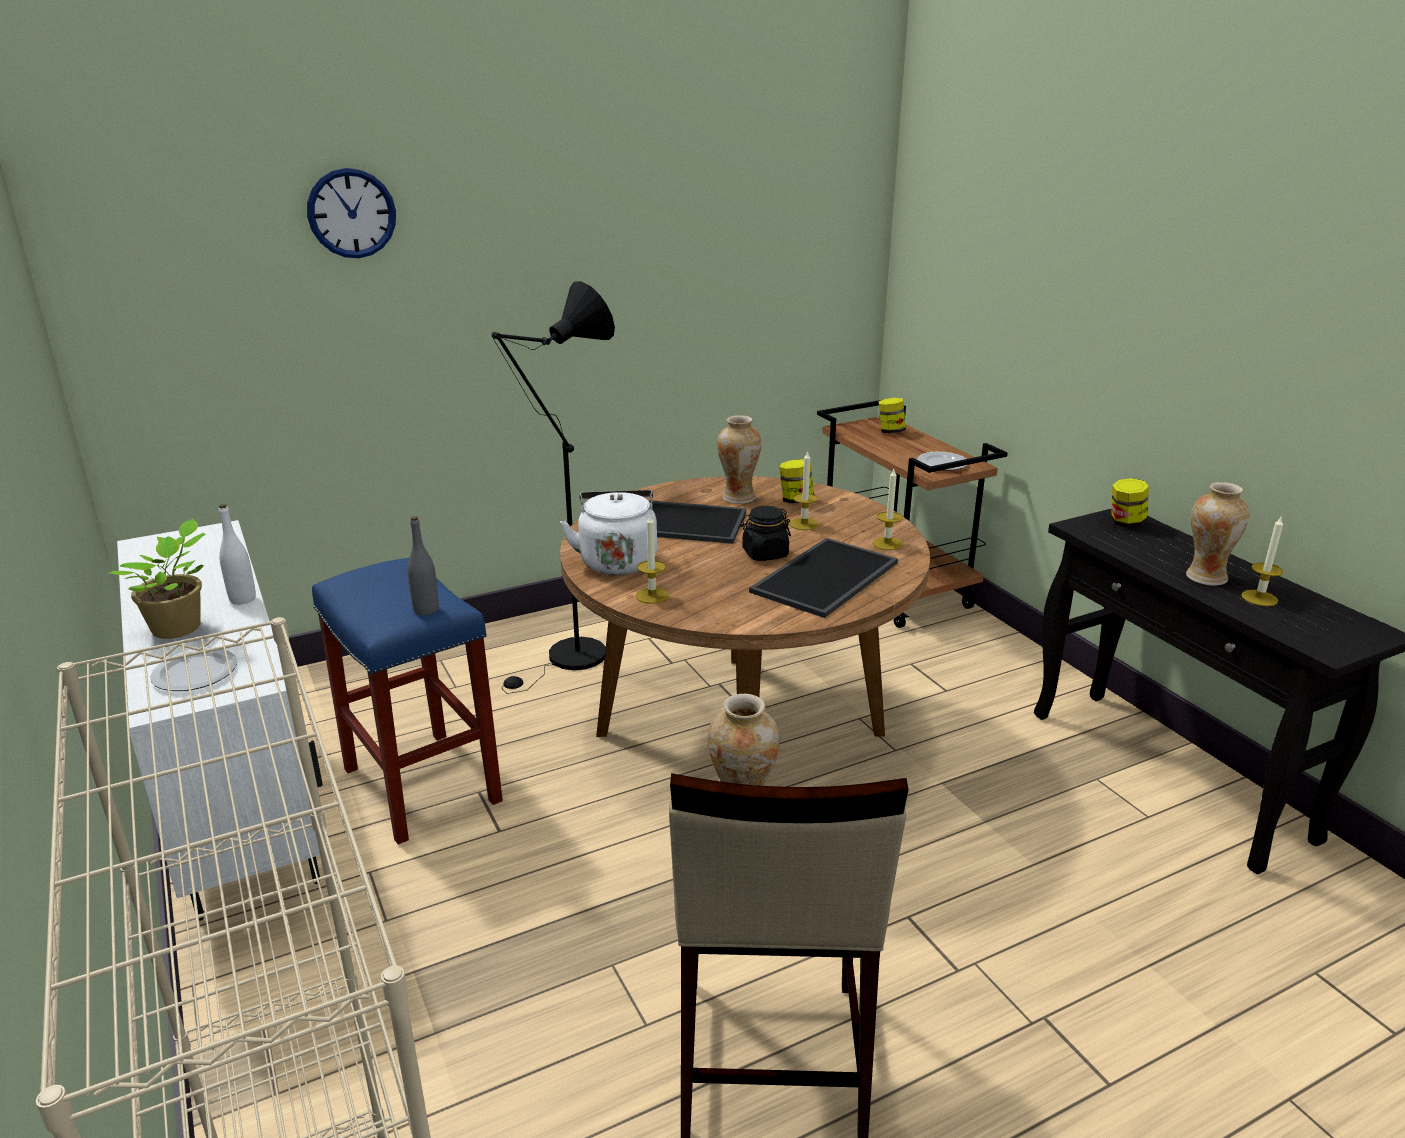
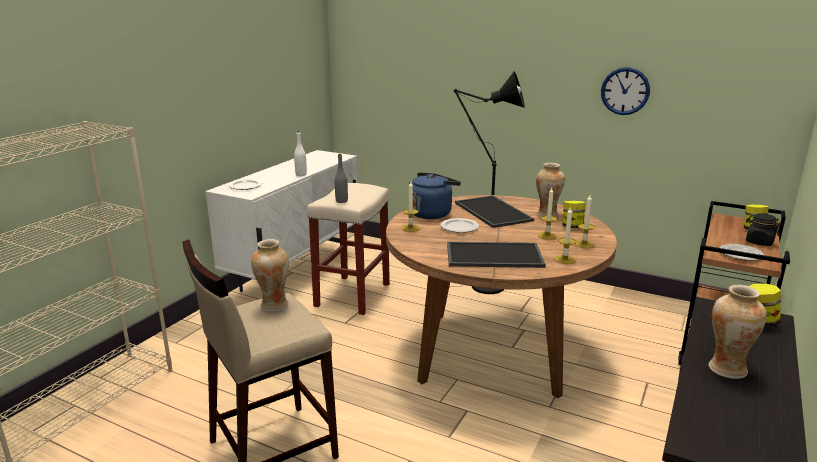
camera: 55 degrees right, 5 degrees down
(180, 628) = (271, 175): potted plant -> none
(351, 213) = (444, 27): wall clock -> wall clock (625, 91)
(424, 786) = (353, 295): blue stool -> beige stool
(617, 561) = (432, 213): white kettle -> blue kettle
(700, 563) = (459, 227): none -> plate
(765, 554) = (494, 237): black jar -> black jar (759, 242)
(1259, 598) = (734, 398): candle -> candle (584, 244)

